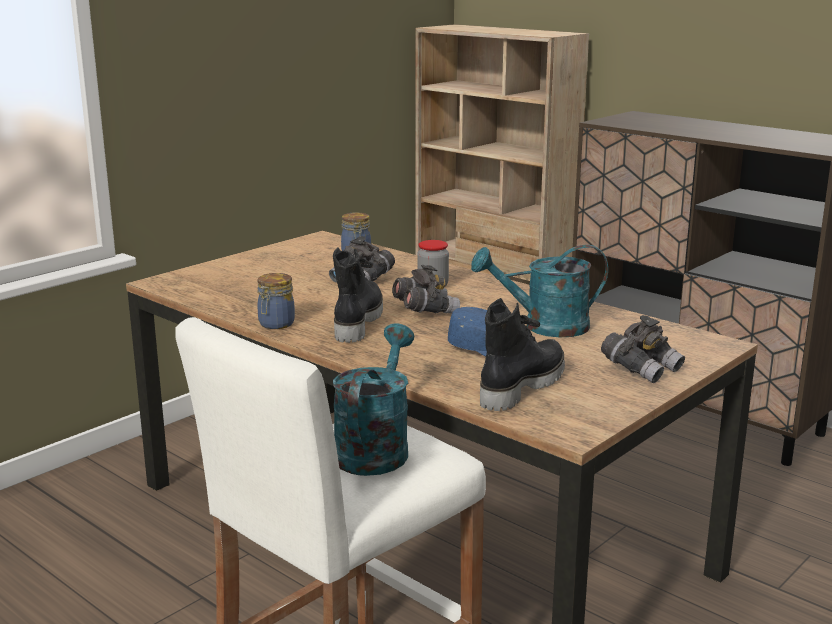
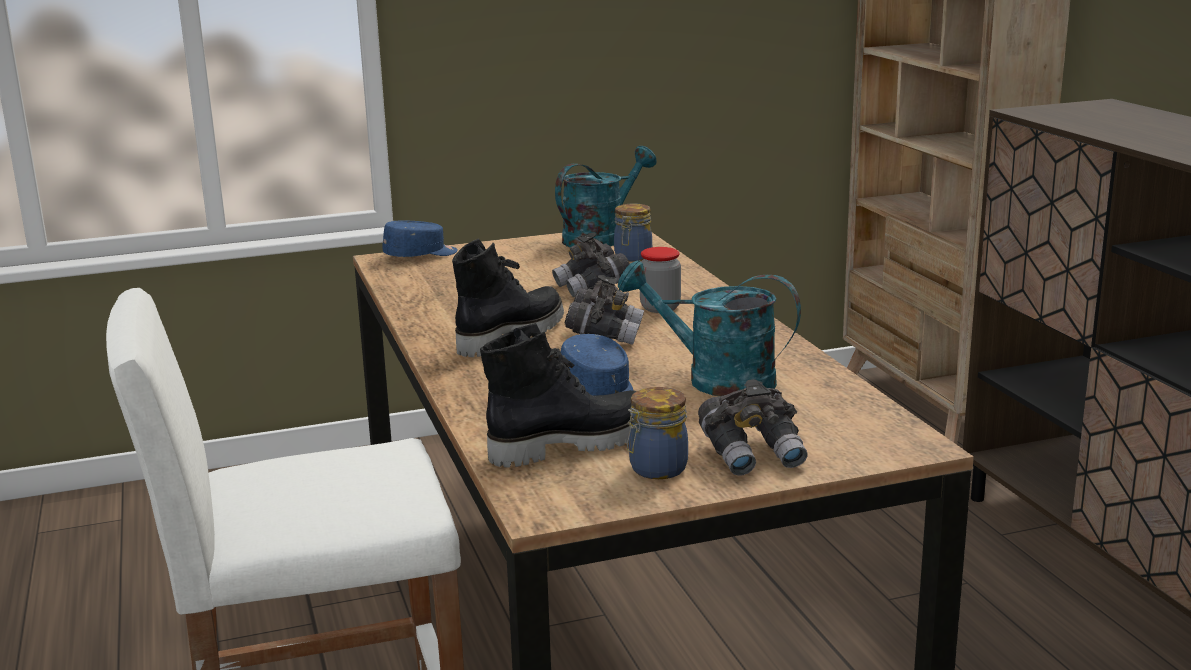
camera: 30 degrees right, 0 degrees up
(186, 275) = (421, 255): none -> blue cap
(275, 324) = (424, 323): jar -> jar (656, 469)
(375, 448) = (349, 480): turquoise watering can -> turquoise watering can (601, 237)

